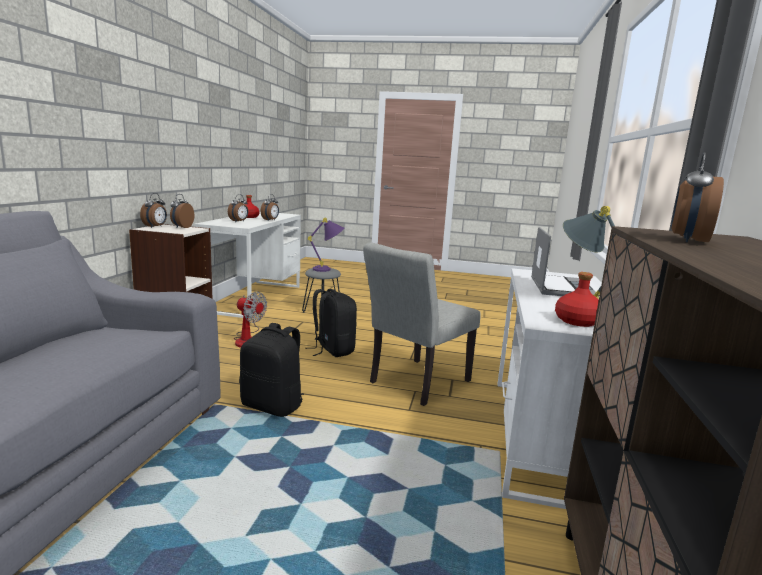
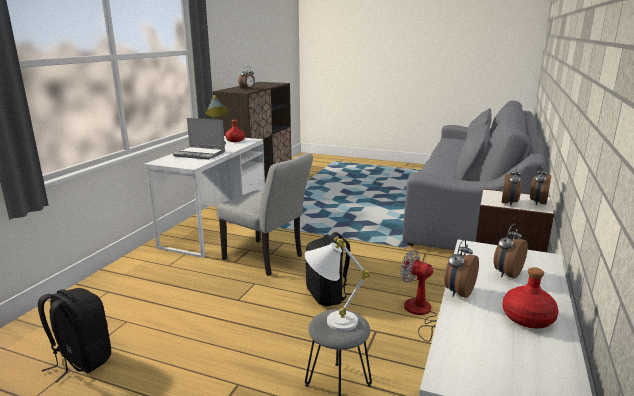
camera: 170 degrees left, 5 degrees up
(273, 406) = (369, 246): black backpack -> black backpack (81, 360)
(328, 269) = (330, 321): purple table lamp -> white table lamp
(415, 383) = (267, 259): grey chair -> grey chair turned 75 degrees clockwise
(560, 288) = (200, 154): laptop -> laptop turned 90 degrees counterclockwise

